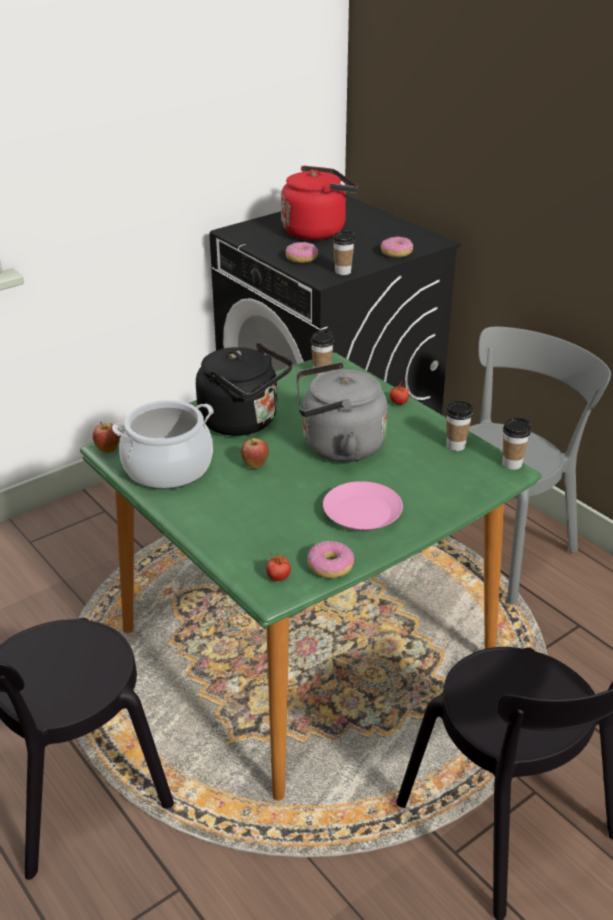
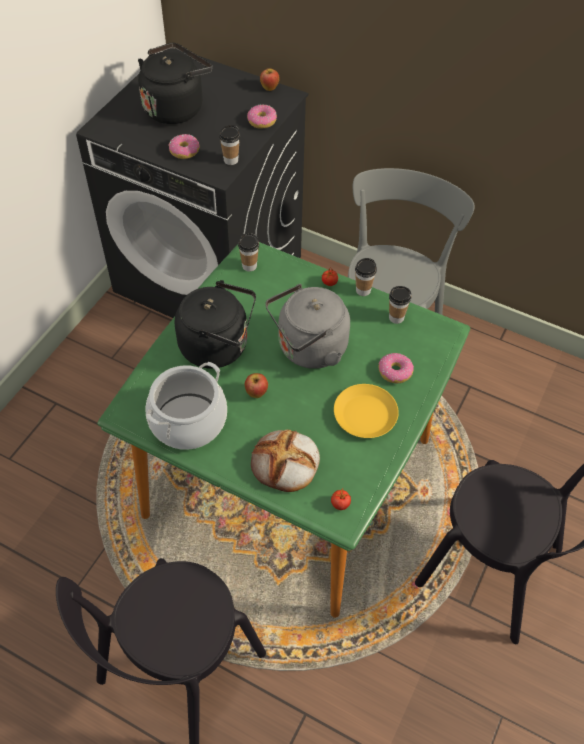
camera: 25 degrees left, 20 degrees up
(108, 450) = (125, 417): apple -> apple (269, 88)
(243, 527) = (285, 463): none -> bread
(317, 231) = (176, 107): red kettle -> black kettle
(330, 566) = (371, 478): donut -> donut (395, 372)
(363, 513) = (366, 415): pink plate -> yellow plate
(512, 464) = (445, 324): cup -> cup (363, 290)

